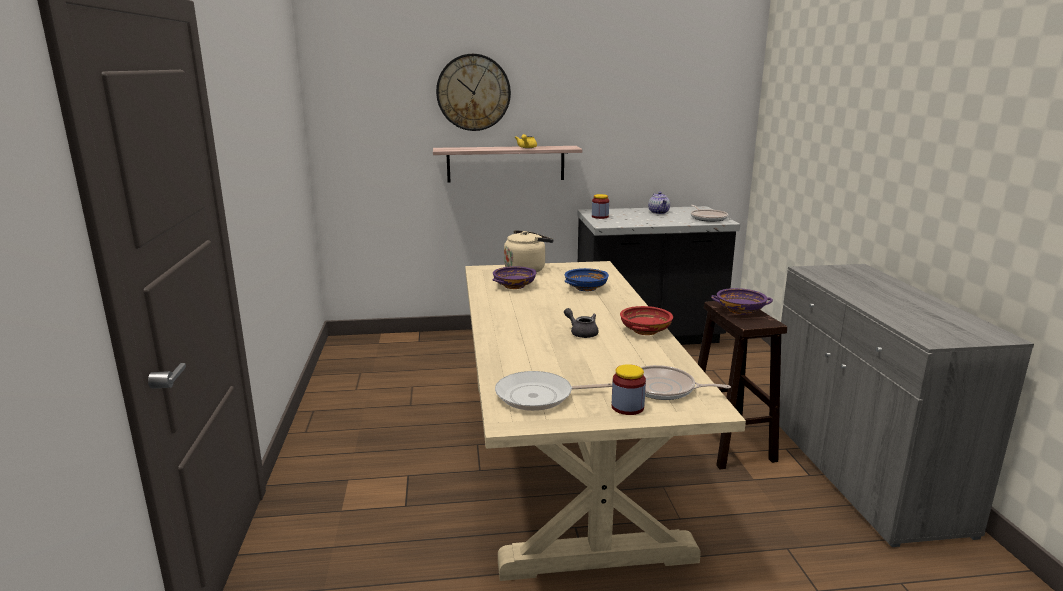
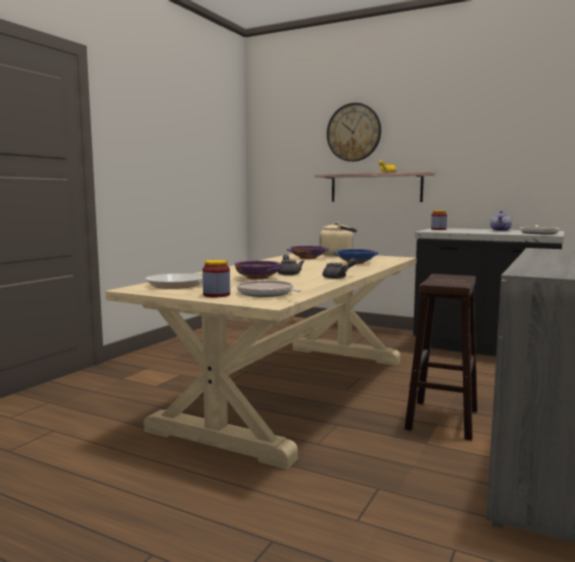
camera: 35 degrees right, 10 degrees down
(645, 330) = (338, 277): red bowl -> grey teapot
(740, 310) = (450, 279): purple bowl -> purple bowl (258, 278)

